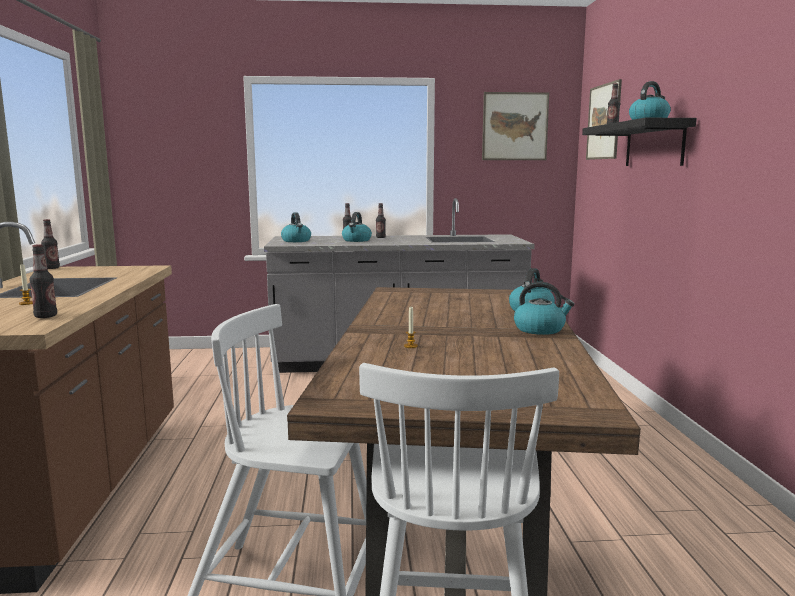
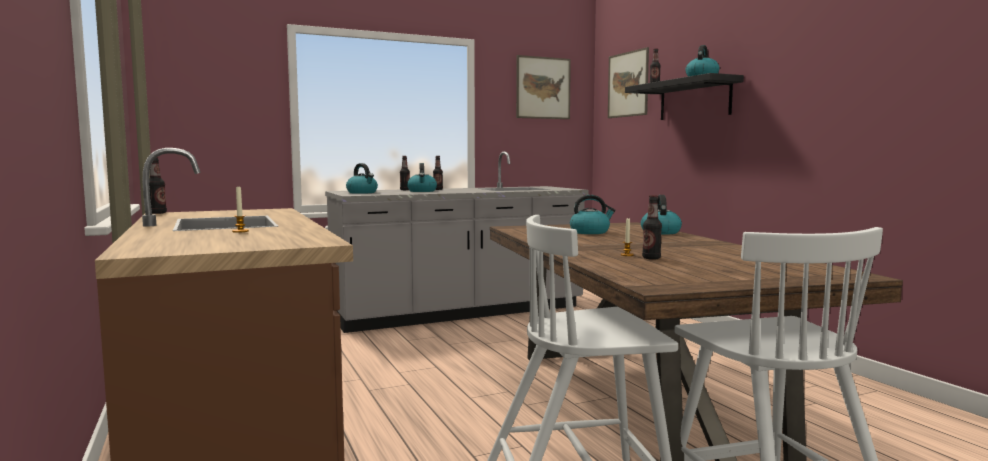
camera: 20 degrees left, 5 degrees down
(46, 316) = (303, 236): bottle -> bottle (651, 258)
(540, 329) = (698, 241): kettle -> kettle (590, 232)

